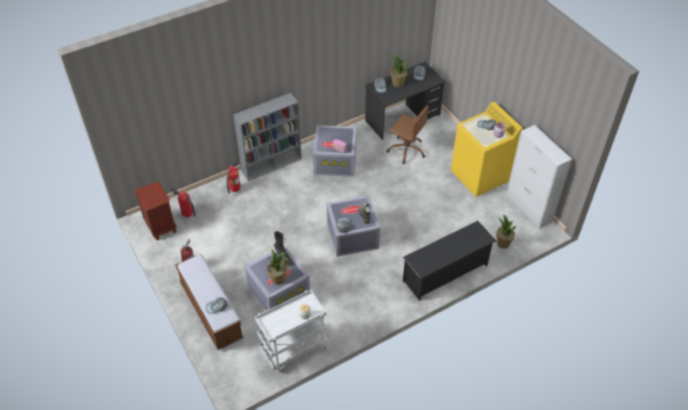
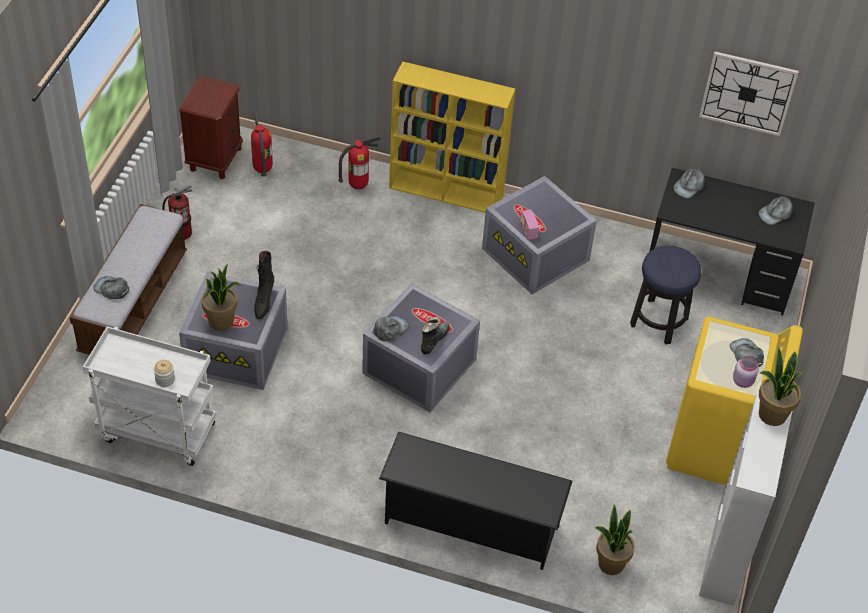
camera: 45 degrees right, 0 degrees up
(272, 164) = (447, 192): grey bookcase -> yellow bookcase
(389, 29) = (747, 93): none -> wall clock
(397, 83) = (722, 201): potted plant -> potted plant (771, 414)
(406, 150) = (658, 322): brown office chair -> stool

